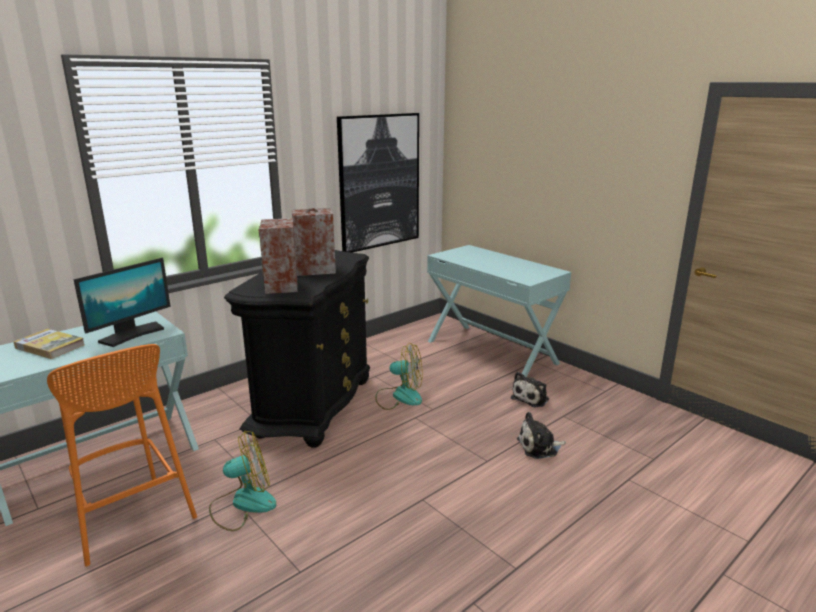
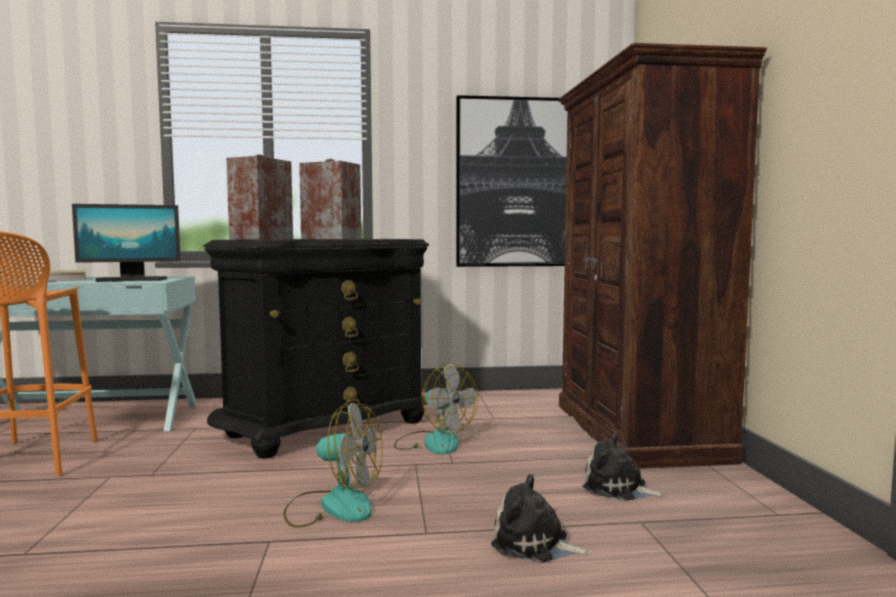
camera: 35 degrees right, 15 degrees down
(243, 504) = (110, 480): fan -> fan (333, 506)
(491, 352) = (636, 431): turquoise desk -> brown wardrobe
(531, 398) = (618, 488): plush toy -> plush toy turned 45 degrees clockwise

